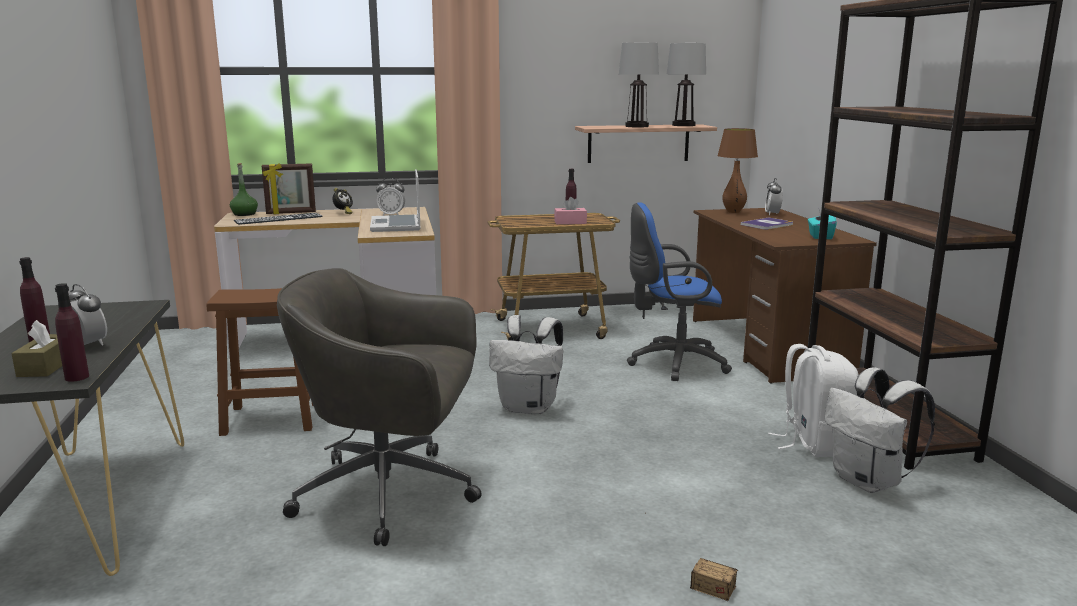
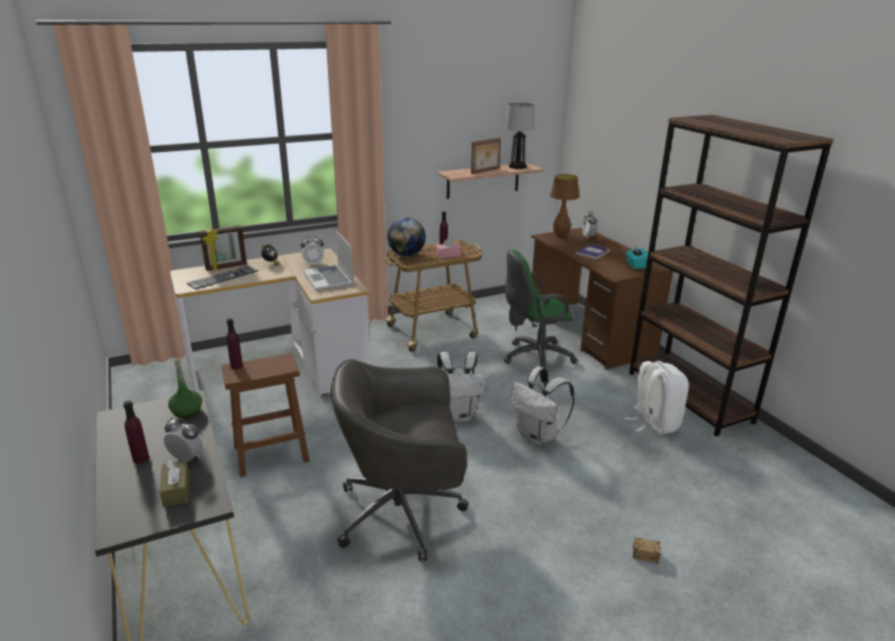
camera: 15 degrees left, 10 degrees up
(77, 377) = (213, 500): purple bottle -> purple bottle (236, 366)
(244, 214) = (187, 272): green bottle -> green bottle (187, 412)
(518, 220) = (406, 255): none -> globe
(637, 126) = (485, 171): table lamp -> picture frame
(672, 363) = (534, 358): blue office chair -> green office chair
(869, 482) = (699, 451): white backpack -> white backpack (538, 436)

